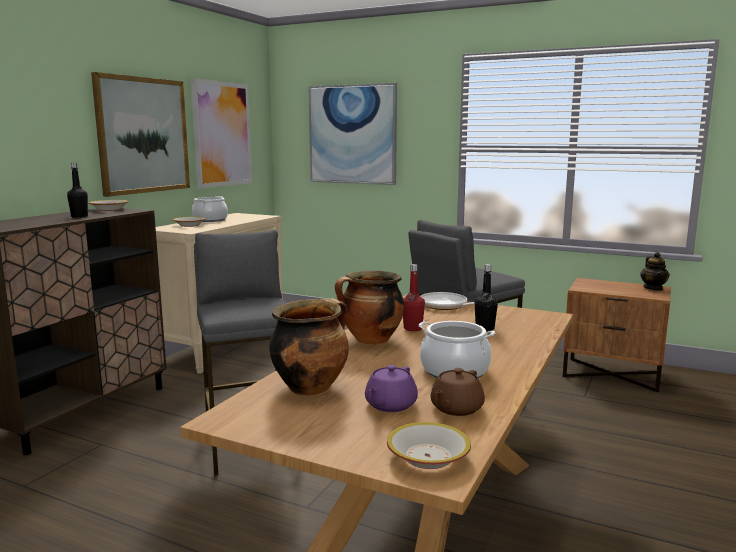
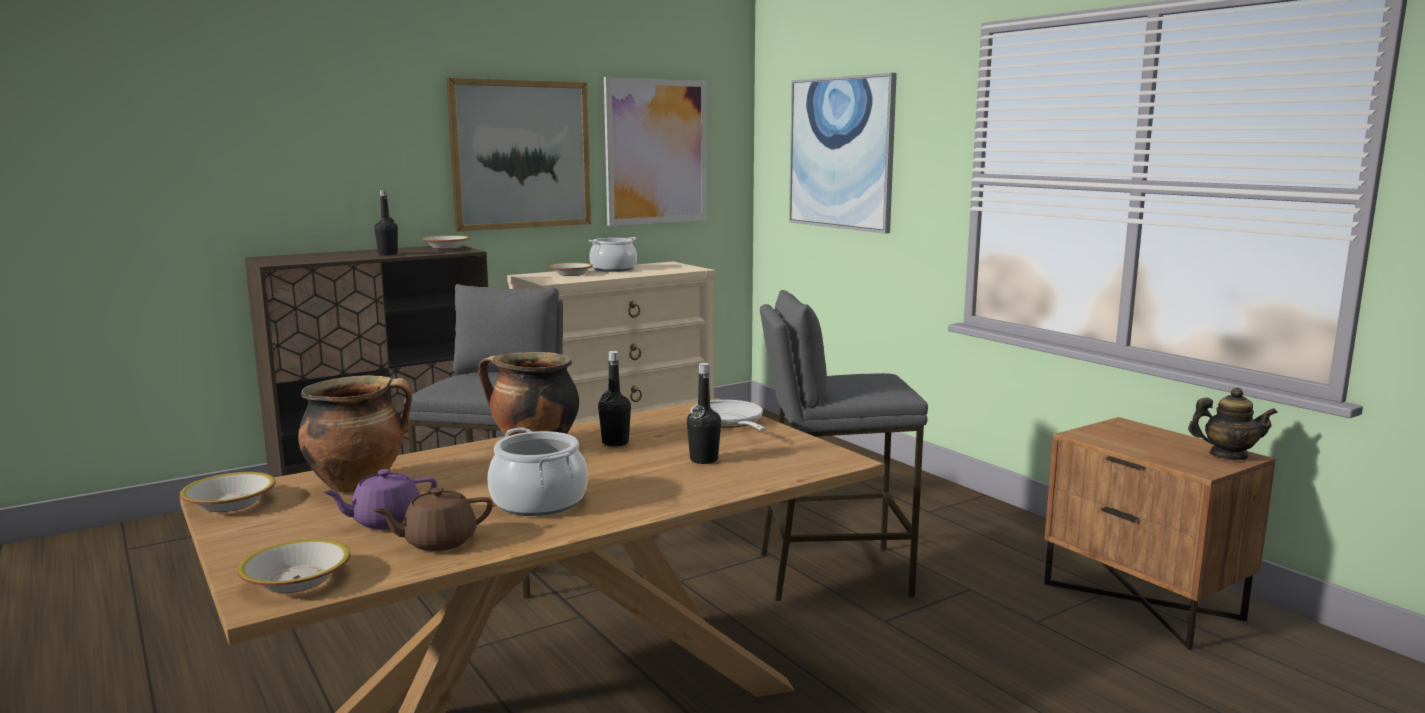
camera: 30 degrees right, 0 degrees up
(244, 422) = (231, 503): none -> bowl
(413, 328) = (615, 443): red bottle -> black bottle
(653, 288) = (1228, 455): teapot -> teapot turned 105 degrees counterclockwise

